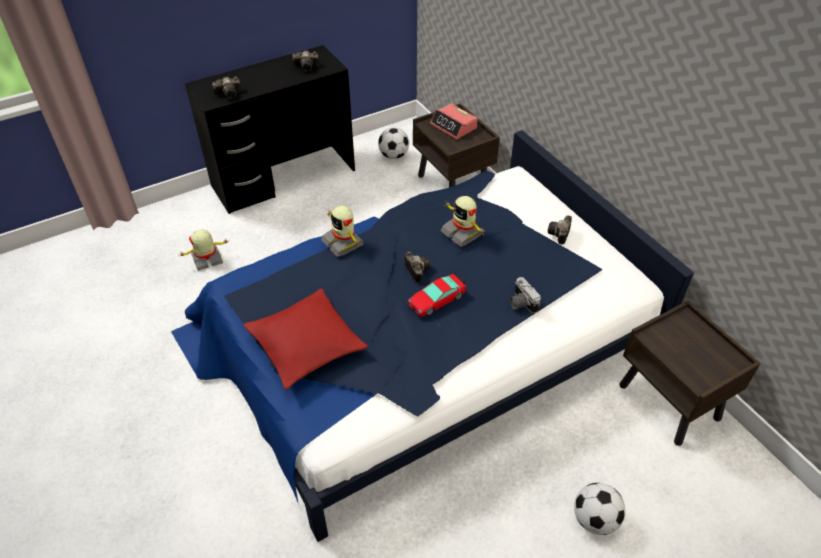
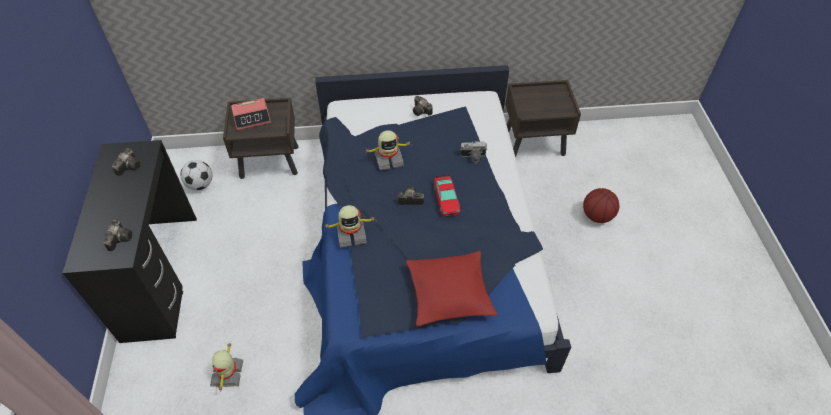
camera: 65 degrees left, 5 degrees up
(594, 519) = (597, 215): football -> basketball

